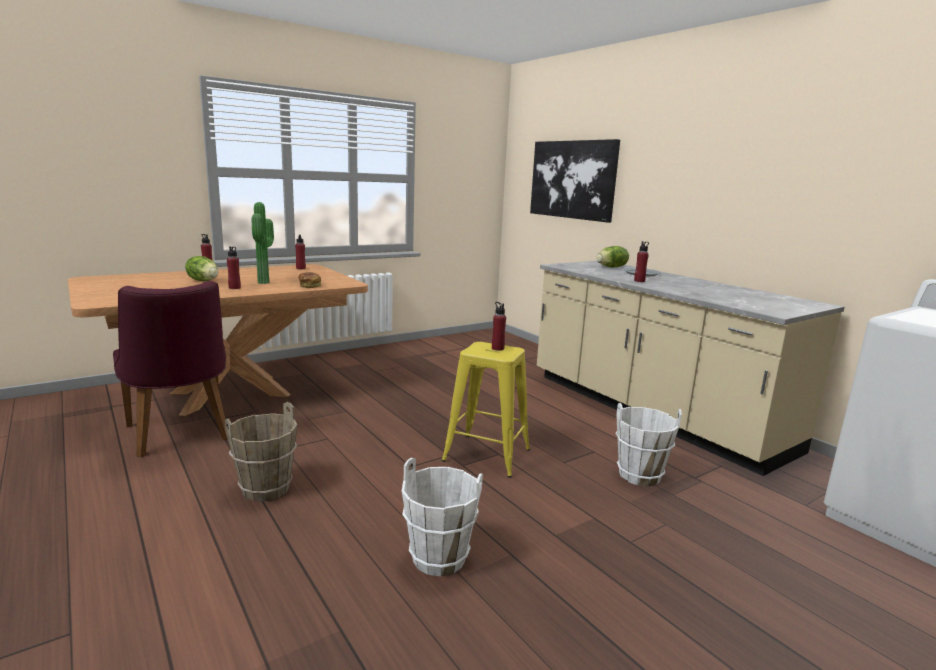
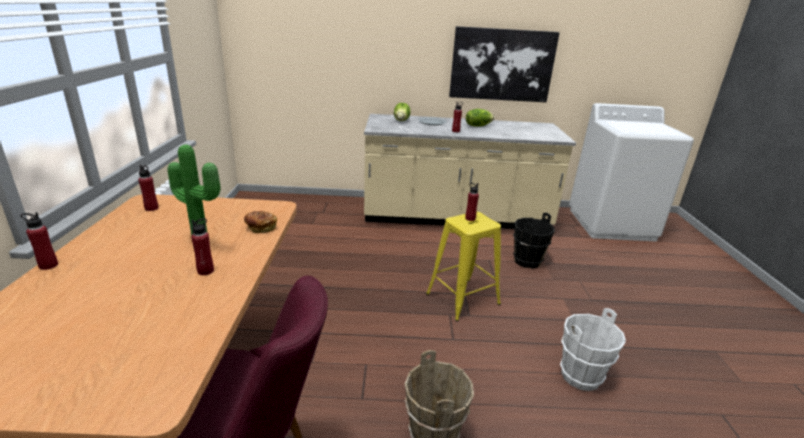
camera: 55 degrees left, 10 degrees up
(204, 281) = (122, 282): lettuce -> lettuce (478, 126)
(572, 179) = (322, 43): picture -> picture (502, 65)
(639, 475) = (527, 261): white bucket -> black bucket

